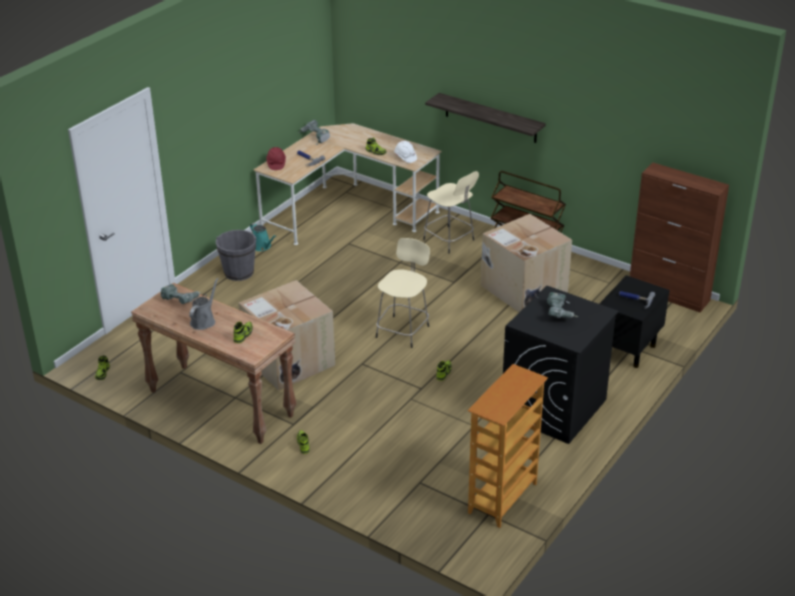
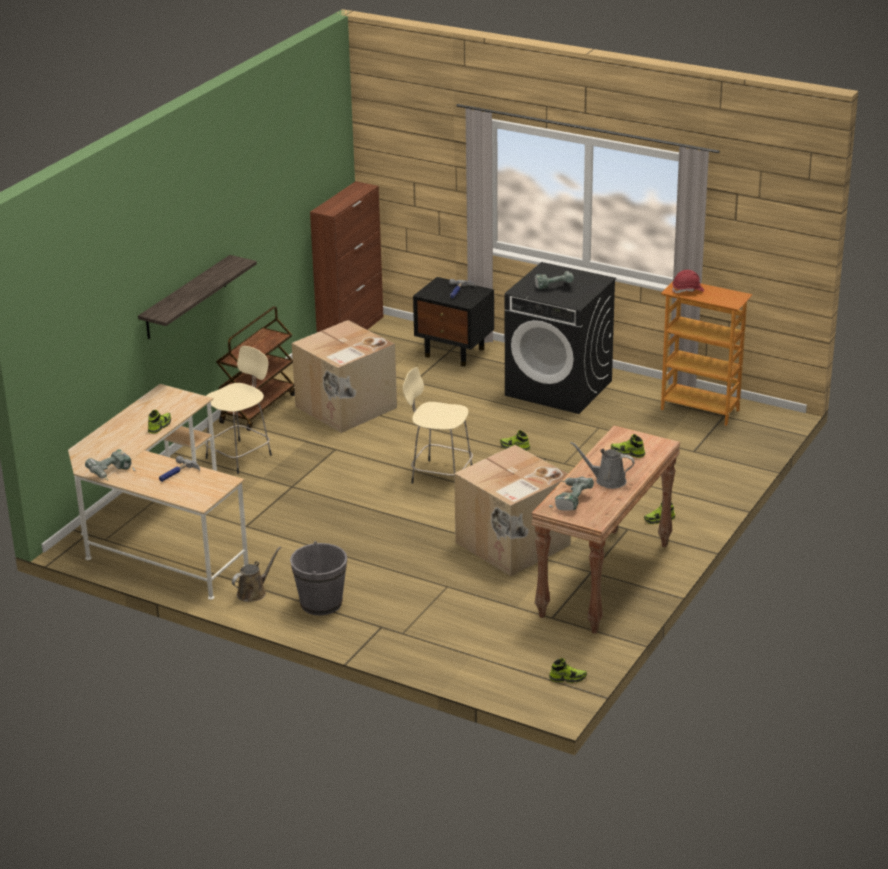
camera: 95 degrees left, 5 degrees down
(262, 246) = (254, 592): turquoise watering can -> brown watering can
(276, 164) = (189, 496): red hard hat -> red hard hat (688, 290)
(405, 157) = (177, 405): white hard hat -> none

